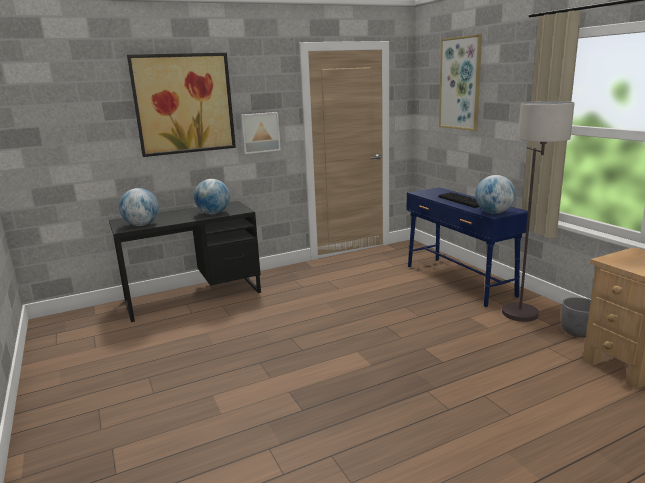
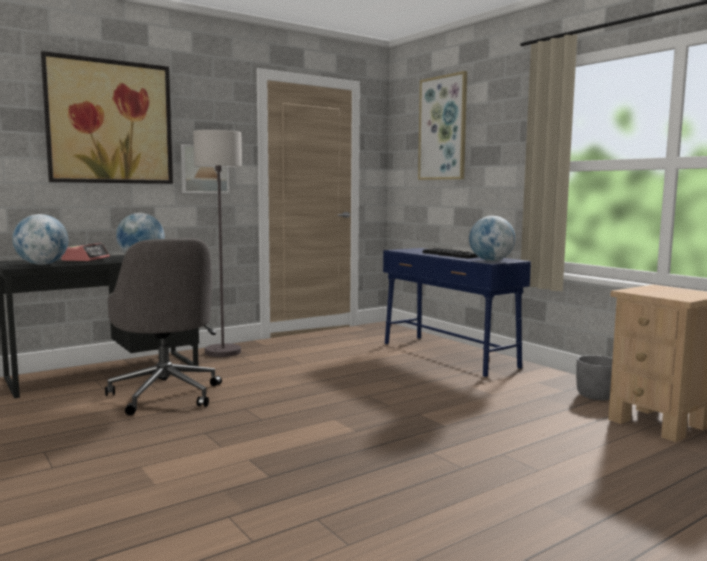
camera: 10 degrees left, 10 degrees down
(173, 215) = (85, 259): none -> alarm clock
(235, 322) = (166, 395): none -> grey office chair
(524, 318) = (532, 386): grey floor lamp -> grey floor lamp (222, 355)

